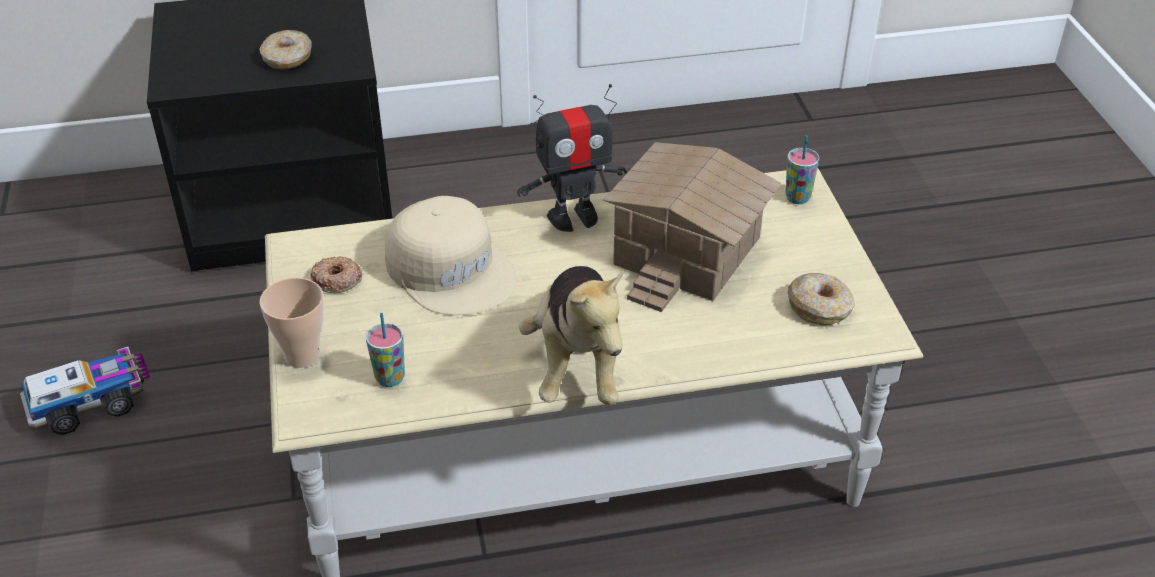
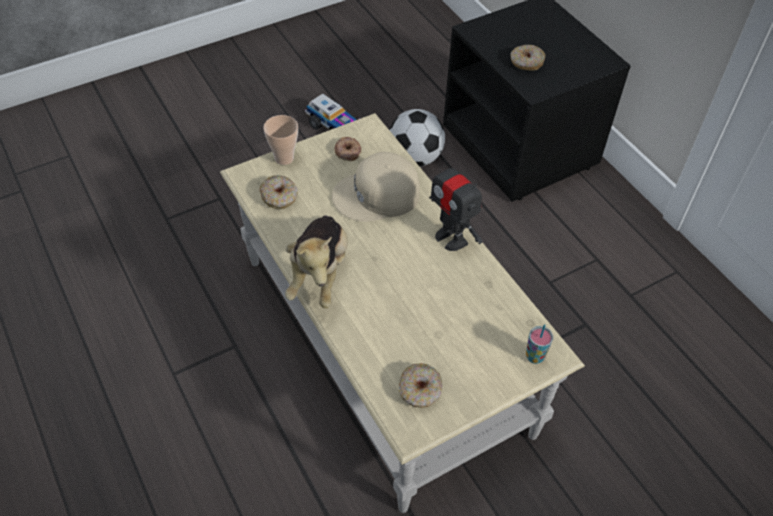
camera: 70 degrees right, 10 degrees up
(236, 323) = (415, 158): none -> football
(390, 378) = (279, 197): cup -> donut
(452, 269) = (377, 196): beige cap -> beige cap turned 45 degrees clockwise
(577, 363) = (319, 274): plush toy -> plush toy turned 60 degrees counterclockwise
(684, 250) = (445, 302): toy house -> none

